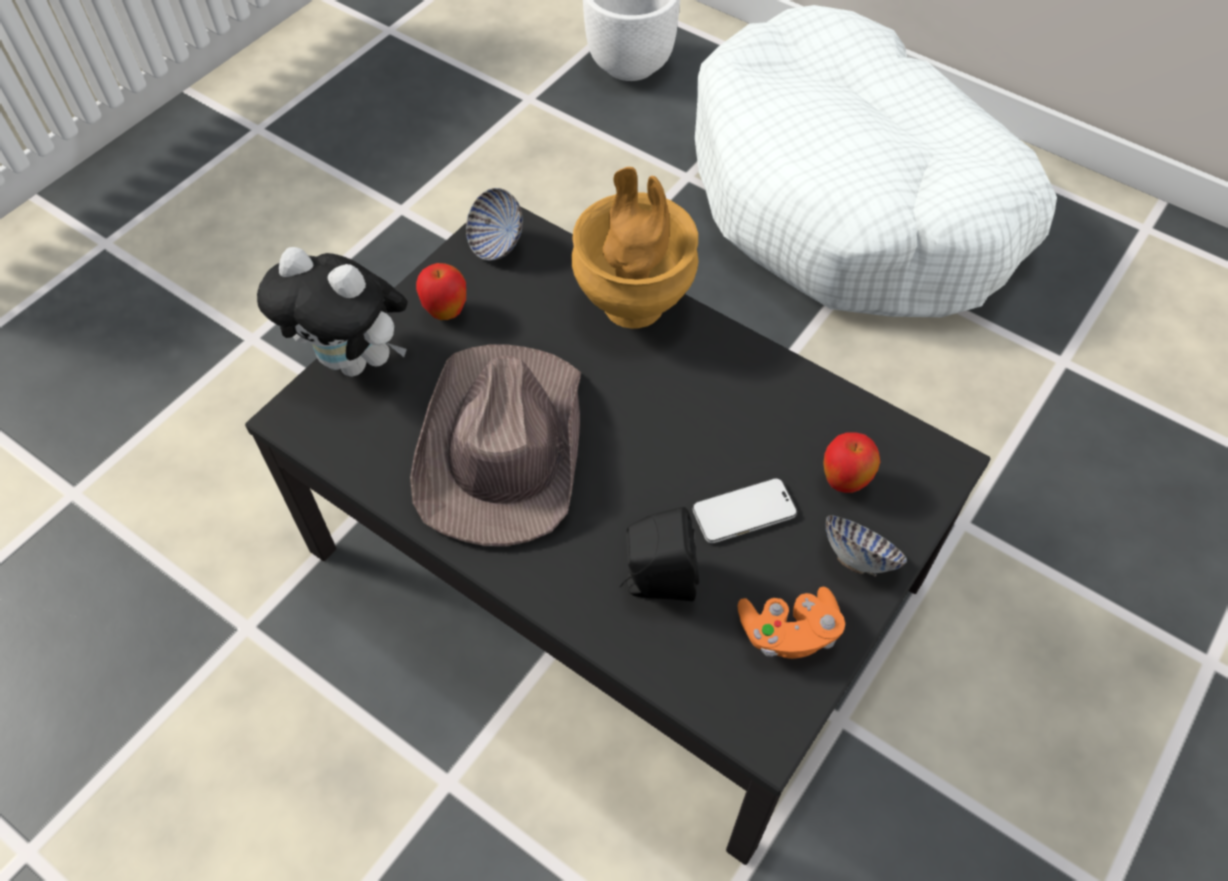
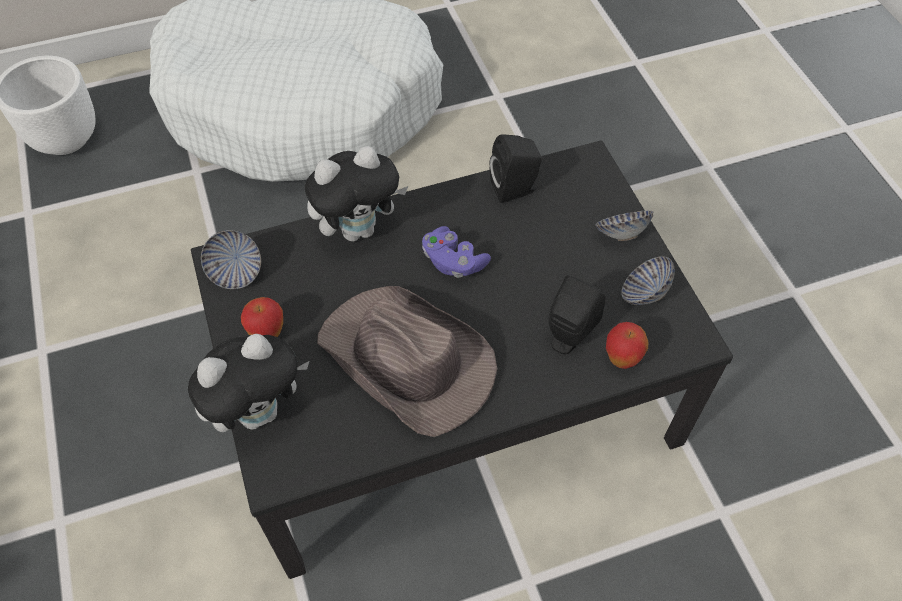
camera: 55 degrees left, 0 degrees up
(635, 305) = (359, 229): brown vase -> plush toy
(665, 412) = (453, 262): none -> purple game controller
(744, 512) = (553, 267): phone -> none
(788, 632) = (644, 294): orange game controller -> bowl
(823, 412) = (515, 189): none -> black speaker
(844, 481) = (568, 209): apple -> apple (622, 359)

